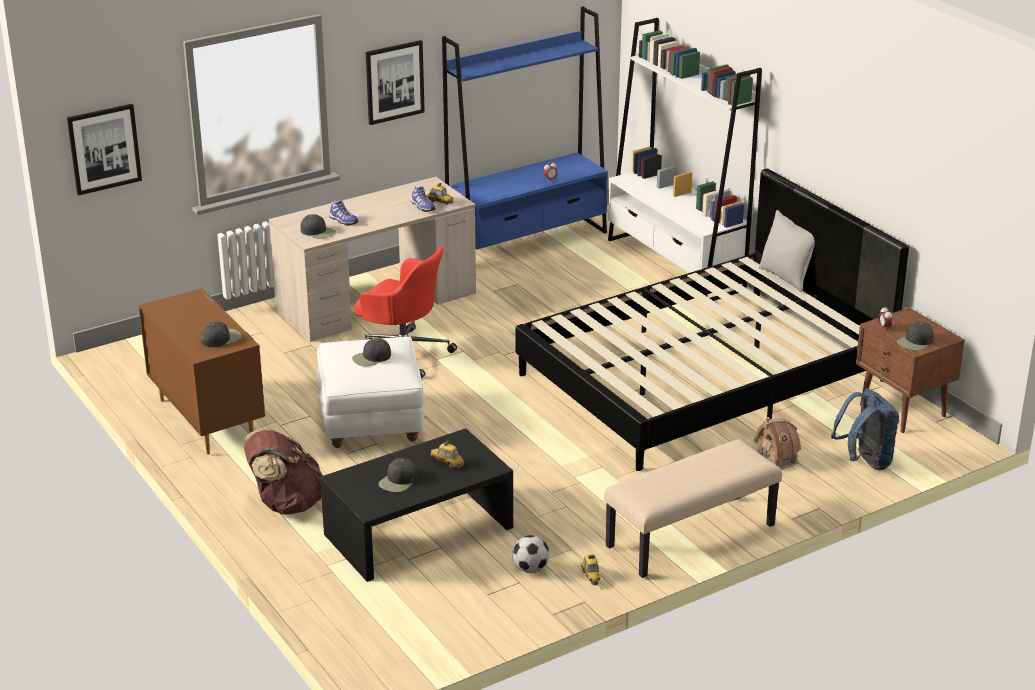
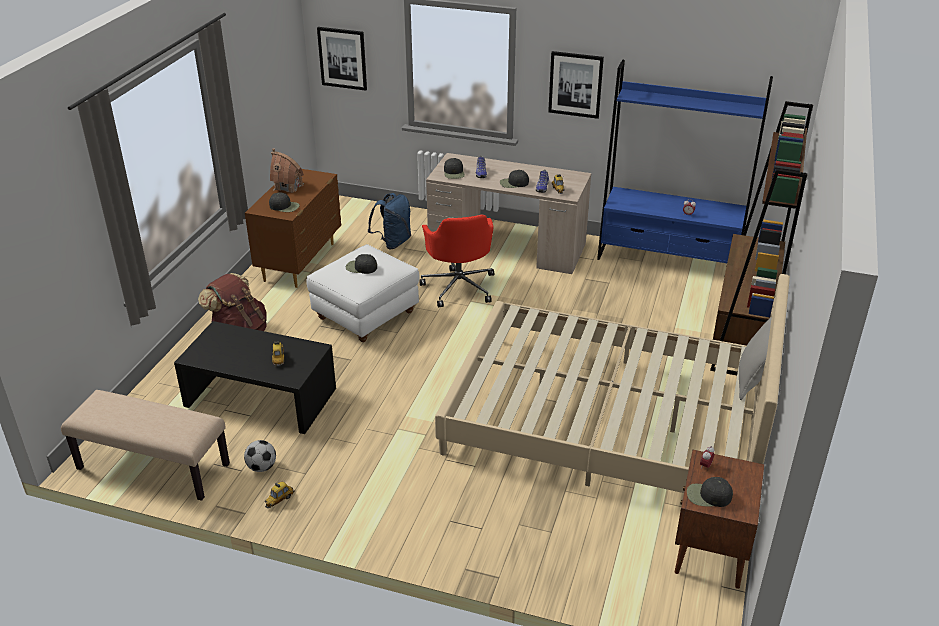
camera: 50 degrees right, 5 degrees up
(398, 481) = (236, 351): black cap -> black cap (513, 183)
(675, 265) = (742, 331): white bookcase -> brown bookcase
(691, 537) = (380, 525): beige bench -> beige bench (152, 467)
(704, 377) = (607, 422): black bed -> beige bed
(776, 459) = (540, 517): toy house -> toy house (288, 186)
(865, 461) = (600, 571): blue backpack -> blue backpack (393, 242)

